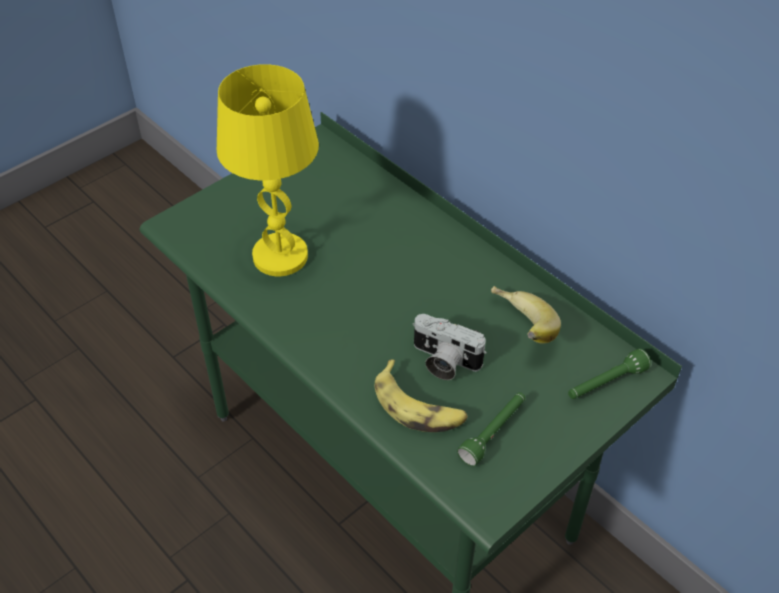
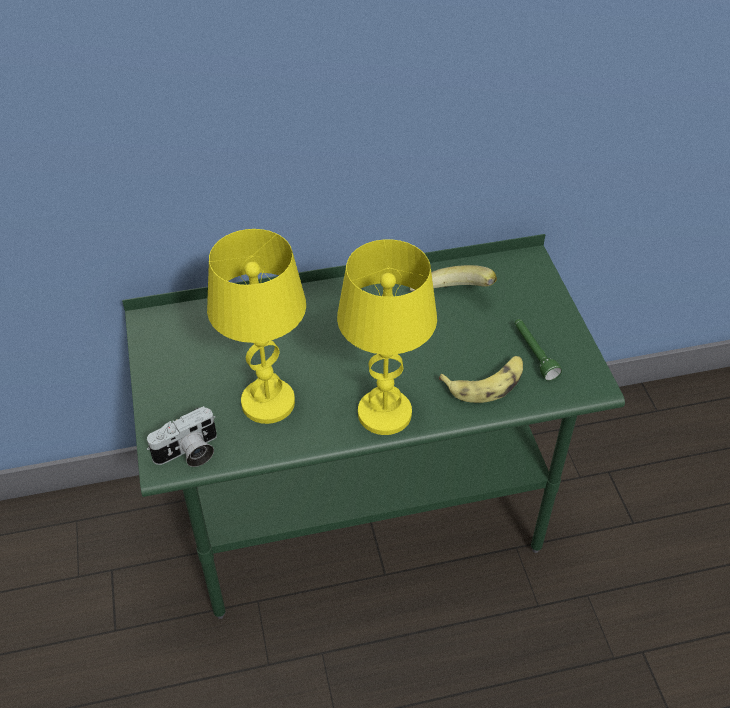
camera: 60 degrees left, 0 degrees up
(323, 342) = (385, 413): none -> yellow table lamp
(443, 361) = (452, 351): camera -> camera (189, 453)
(605, 383) = (527, 279): green flashlight -> none

